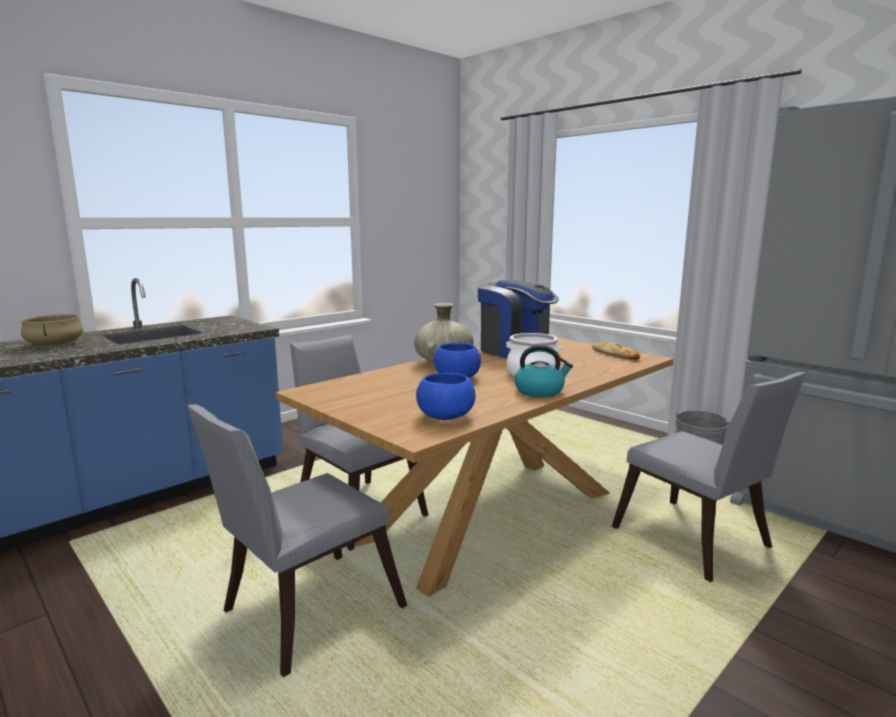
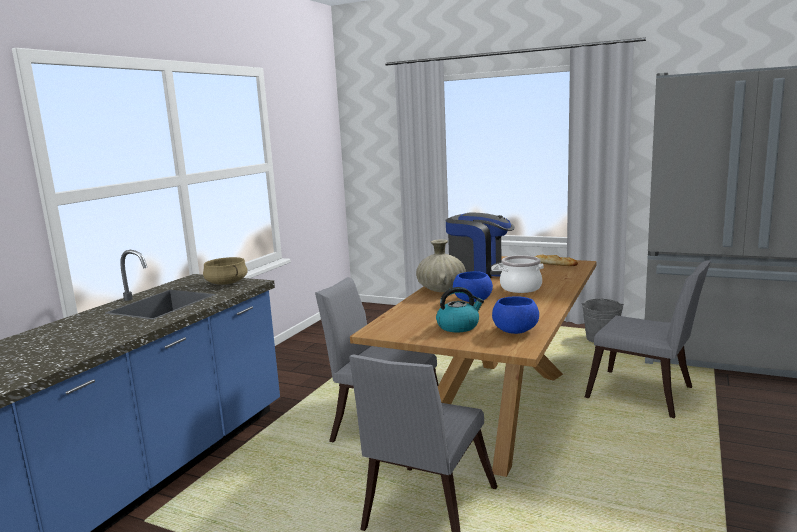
camera: 20 degrees left, 0 degrees up
(54, 344) = (83, 328): beige cooking pot -> beige cooking pot (226, 283)
(540, 391) = (547, 301): kettle -> kettle (458, 326)

